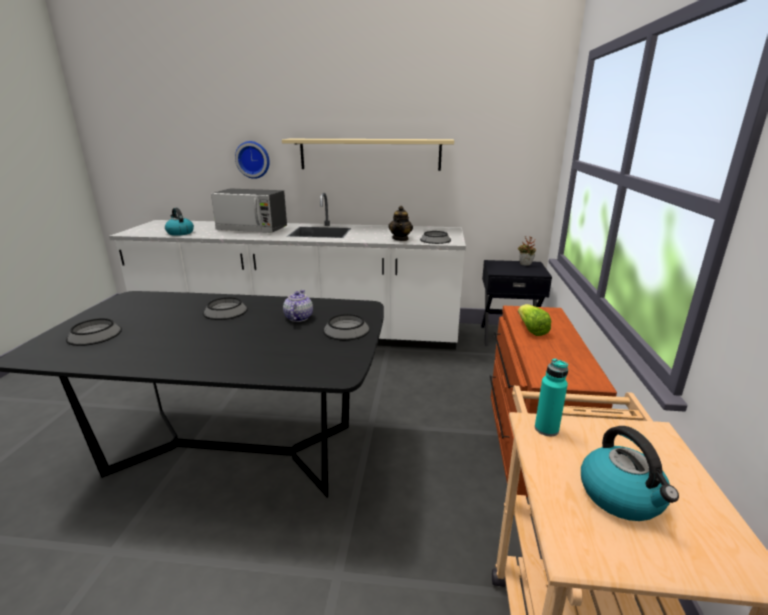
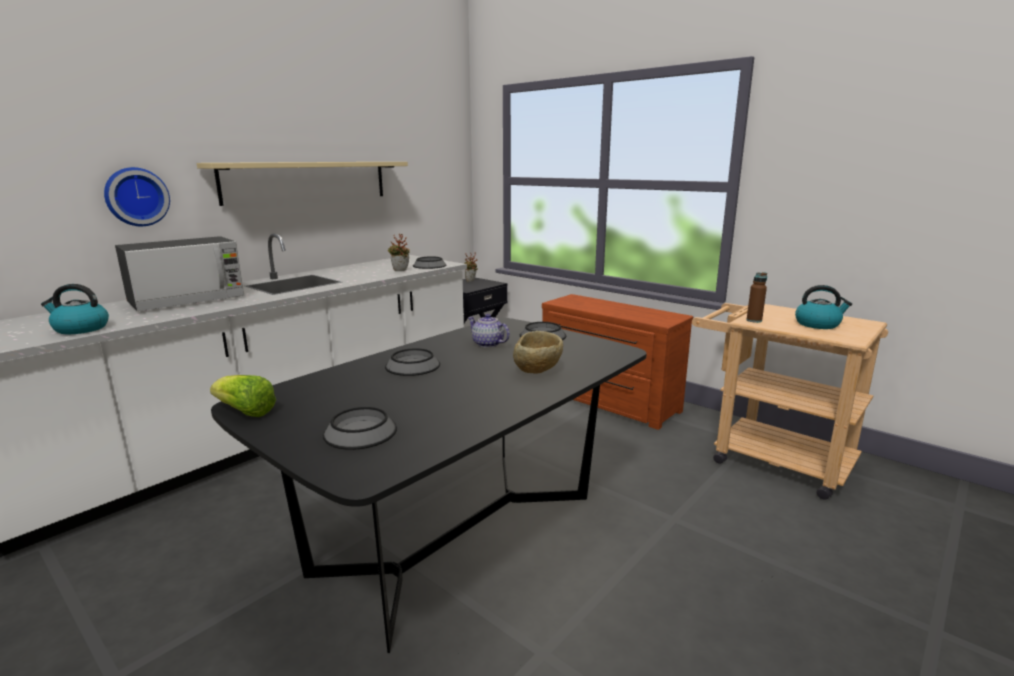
camera: 55 degrees left, 5 degrees down
(244, 353) = (537, 371): none -> beige bowl
(400, 239) = (400, 271): teapot -> potted plant
(531, 330) = (593, 308): lettuce -> lettuce (245, 412)
(546, 429) = (754, 320): turquoise bottle -> brown bottle

